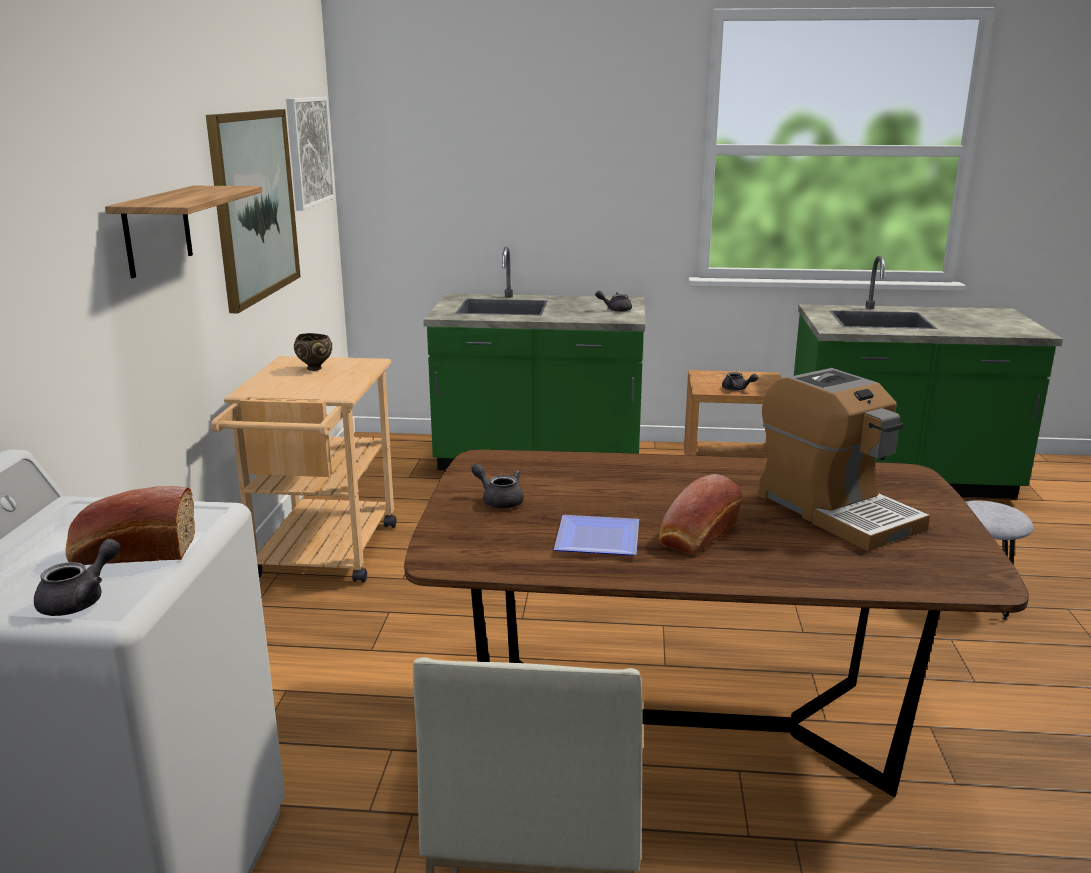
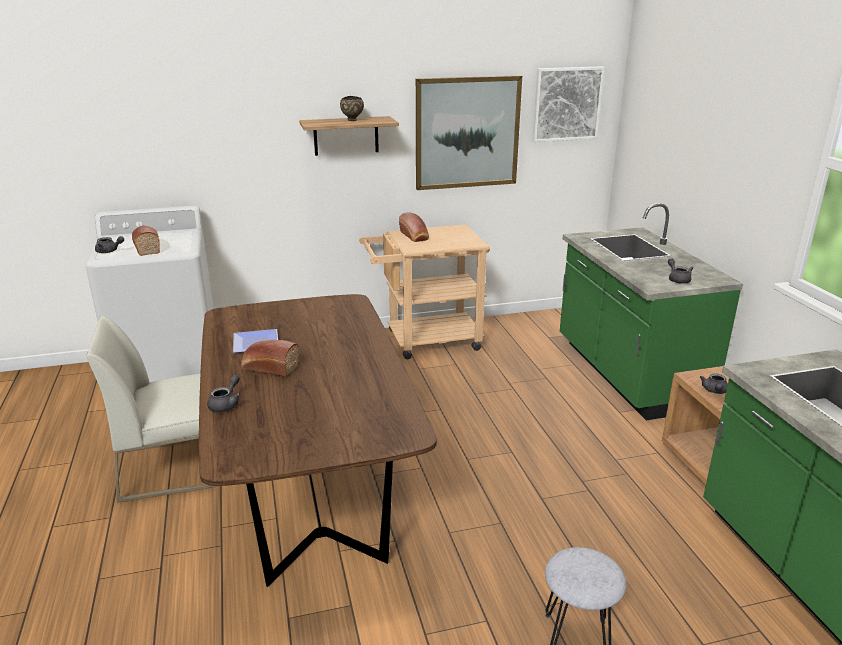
camera: 70 degrees right, 5 degrees up
(285, 386) = (414, 236): none -> bread
(315, 368) = (450, 235): brown bowl -> brown bowl (352, 120)
(499, 500) = (296, 313): grey teapot -> grey teapot (226, 404)
(835, 511) = (323, 408): coffee machine -> none

